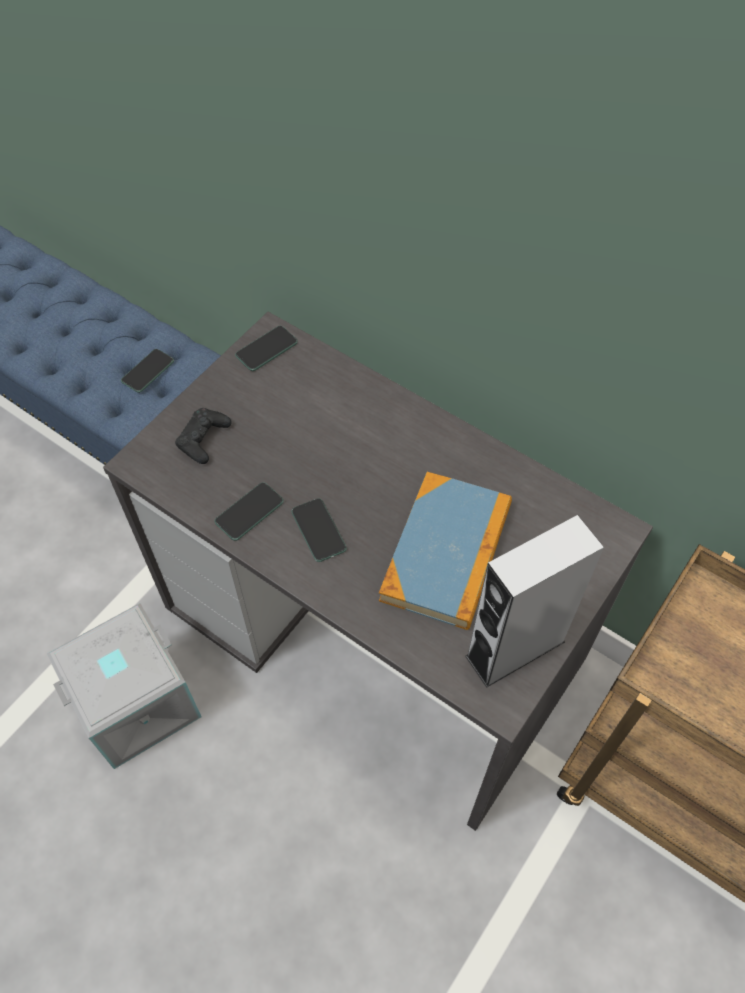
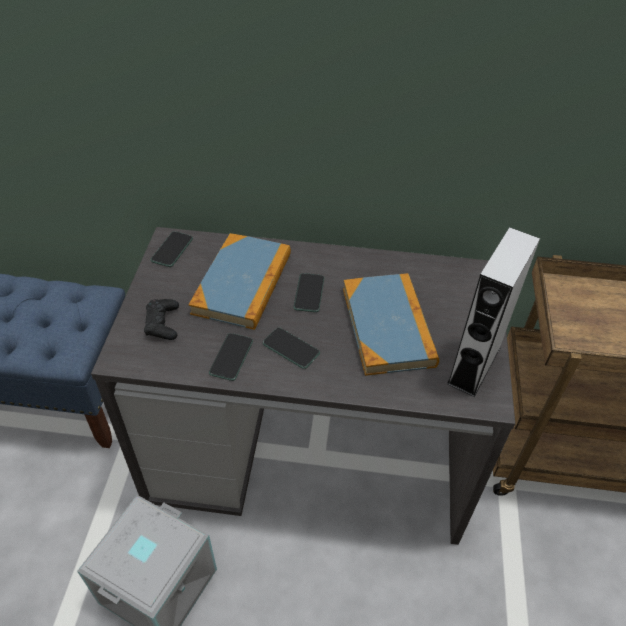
camera: 30 degrees left, 10 degrees down
(148, 371) = (63, 315): phone -> phone (309, 293)
(317, 425) = (242, 283): none -> book

